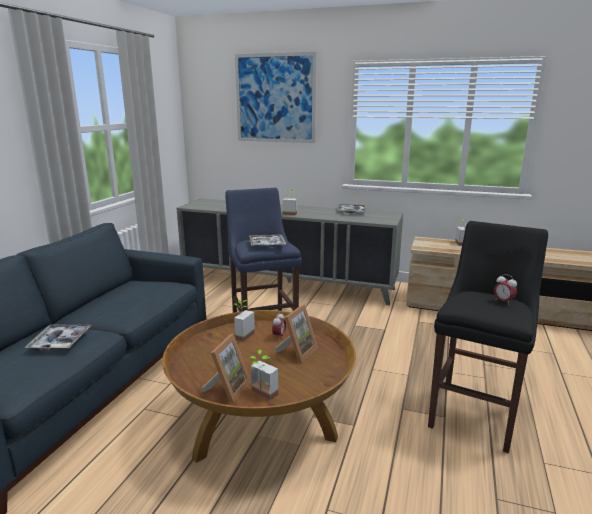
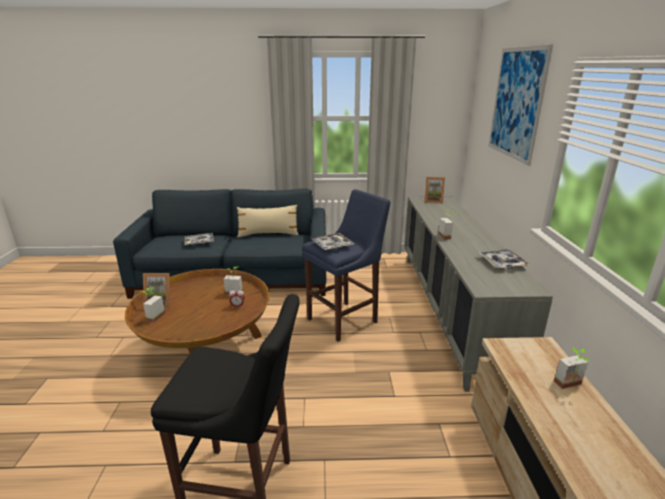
camera: 70 degrees right, 5 degrees up
(100, 297) = (268, 234): none -> beige pillow
(297, 352) = (214, 318): picture frame -> picture frame (433, 201)
(503, 301) = (220, 384): alarm clock -> none

